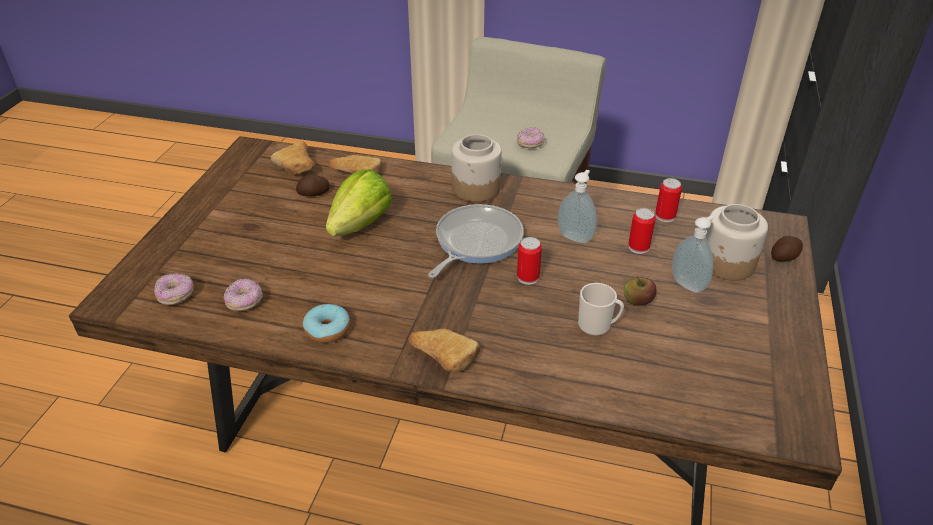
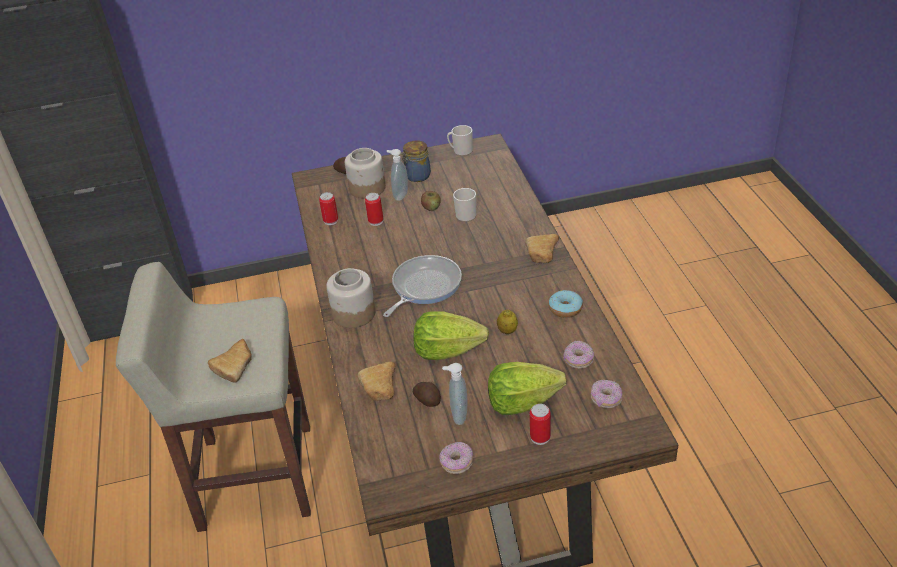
camera: 115 degrees left, 0 degrees up
(243, 243) = (522, 402): none -> lettuce
(297, 169) = (397, 434): bread -> bread (236, 365)
(343, 272) = (507, 331): none -> lemon
(475, 242) = (424, 287): frying pan -> frying pan turned 120 degrees clockwise
(528, 277) = (443, 252): can -> can (540, 437)
(530, 144) = (246, 326): donut -> donut (456, 463)
(576, 237) = (383, 248): soap dispenser -> soap dispenser (458, 415)
(733, 315) = (417, 176): none -> jar
(791, 389) = (460, 151): none -> mug

